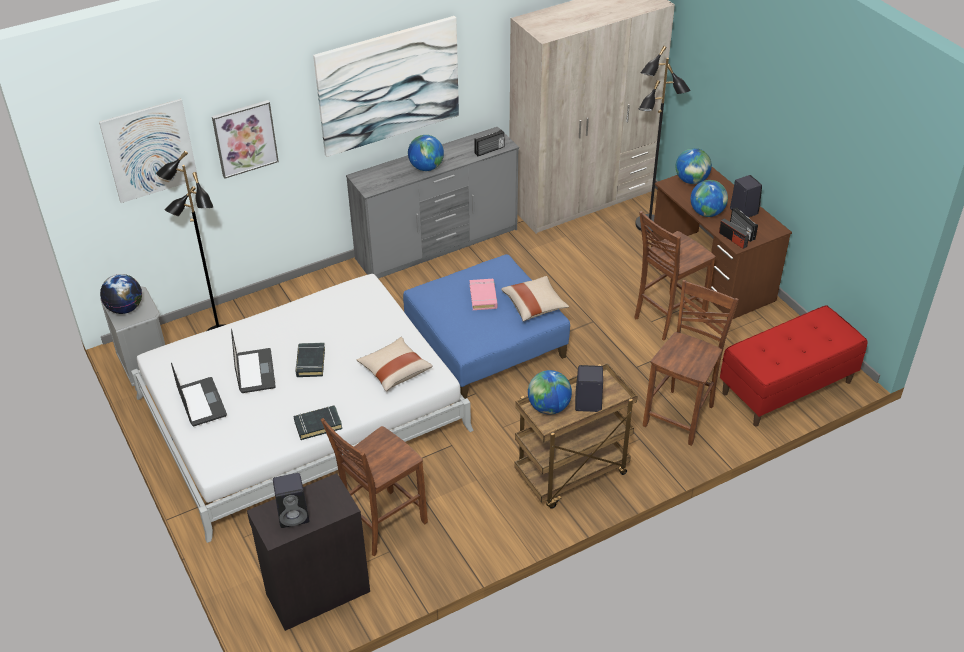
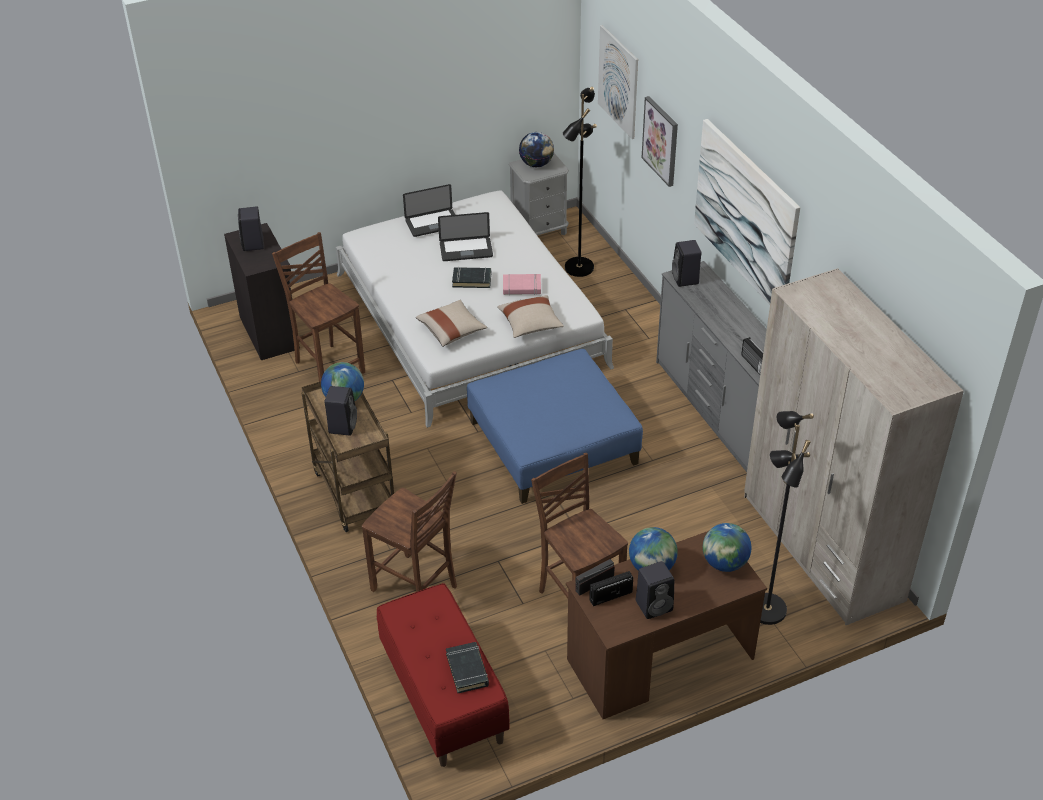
camera: 95 degrees right, 0 degrees up
(318, 425) = (393, 287): black book -> black book (467, 670)
(374, 184) = (686, 279): none -> black speaker
(426, 167) = (717, 316): globe -> none
(483, 297) = (560, 398): pink book -> pink book (522, 287)
(534, 306) = (543, 437): beige pillow -> beige pillow (530, 325)

